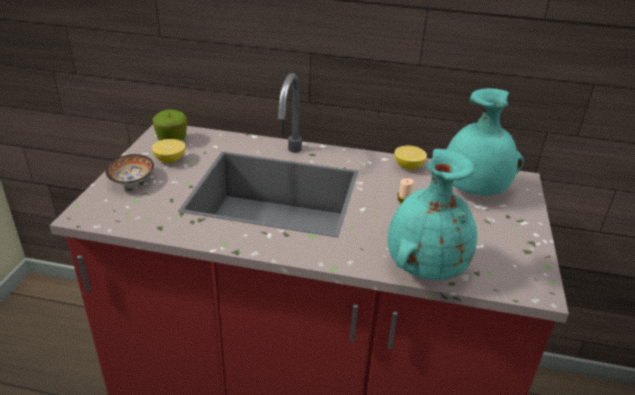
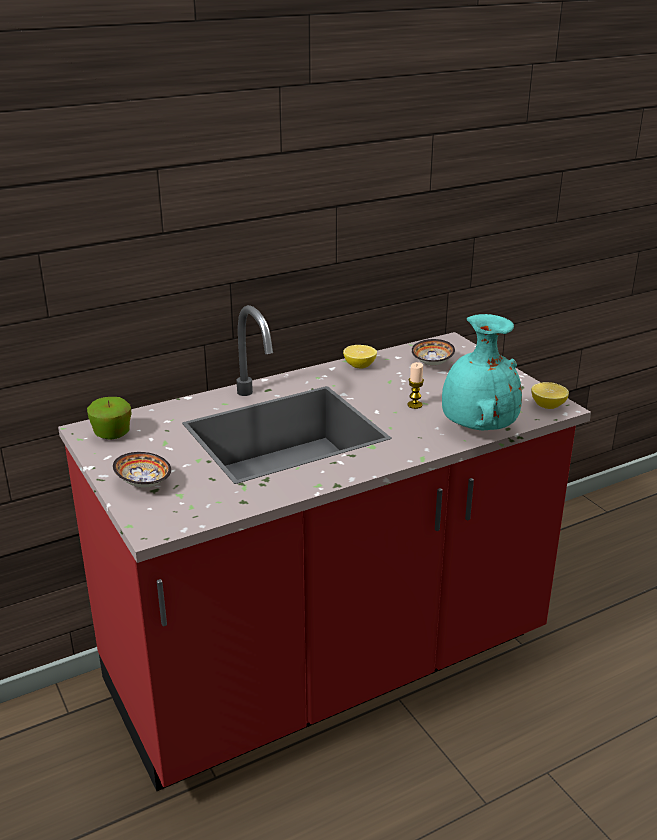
camera: 40 degrees left, 5 degrees down
(170, 160) = (145, 450): lemon -> lemon (548, 405)
(474, 191) = (432, 363): turquoise vase -> bowl

